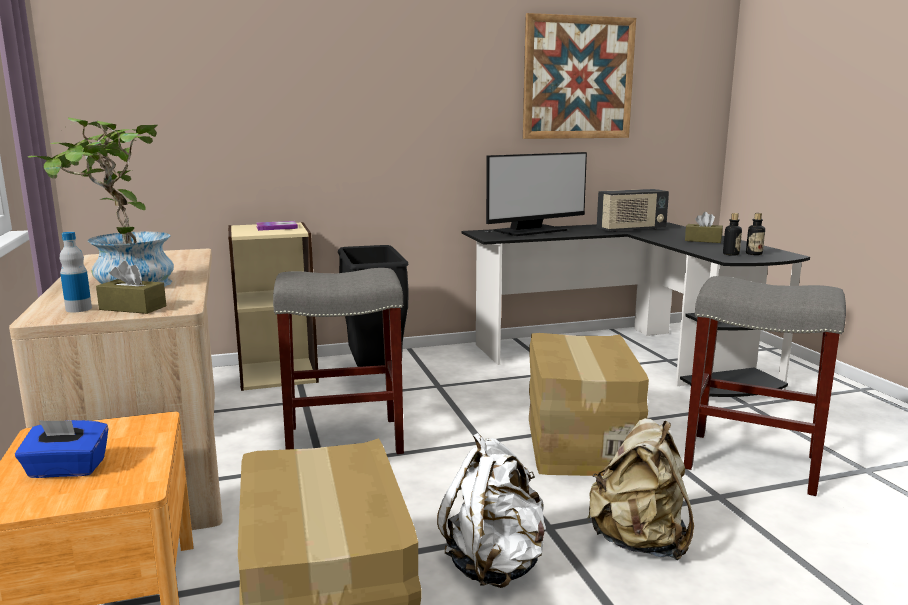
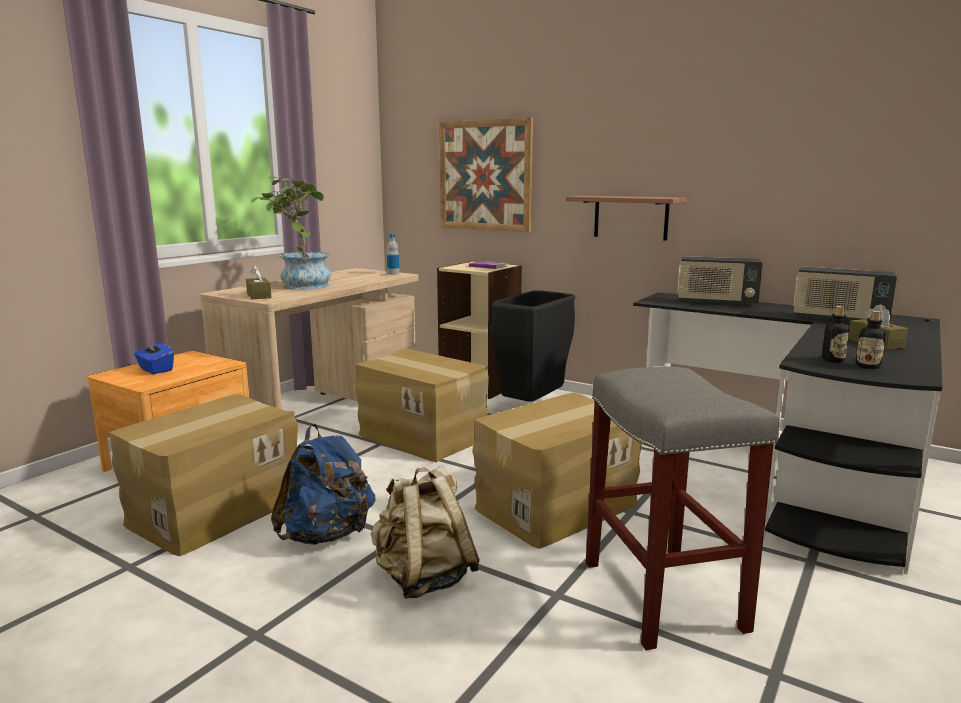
camera: 50 degrees right, 0 degrees up
(78, 309) = (243, 292): bottle -> bottle (393, 274)
(345, 439) = (423, 436): grey stool -> cardboard box
(425, 159) = (631, 217): none -> shelf
(495, 564) = (327, 535): white backpack -> blue backpack
(531, 231) = (716, 302): monitor -> radio
(578, 78) = (819, 130): picture -> picture (485, 175)

